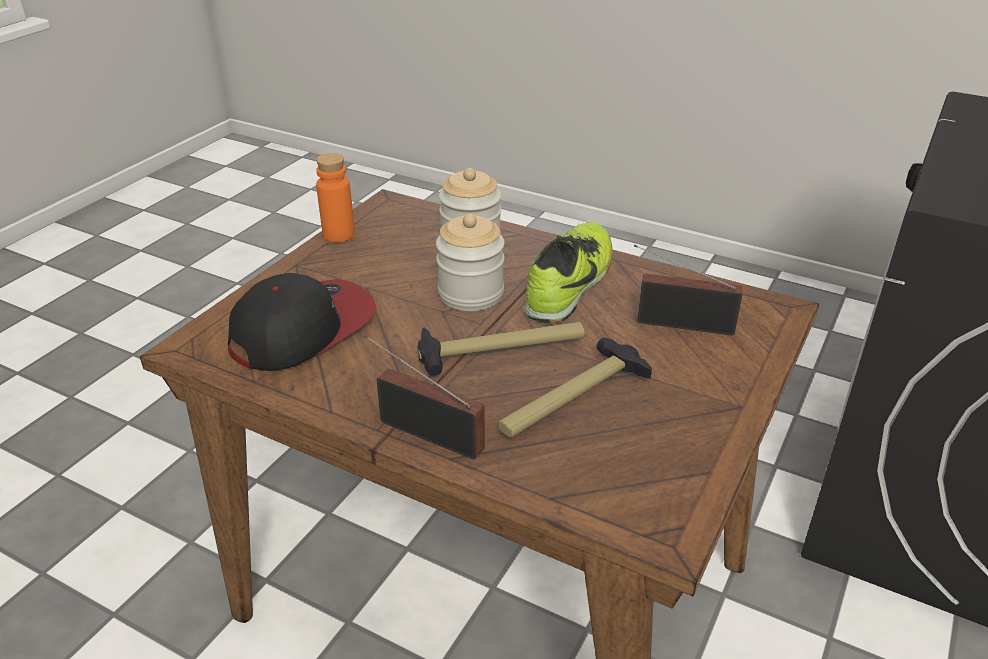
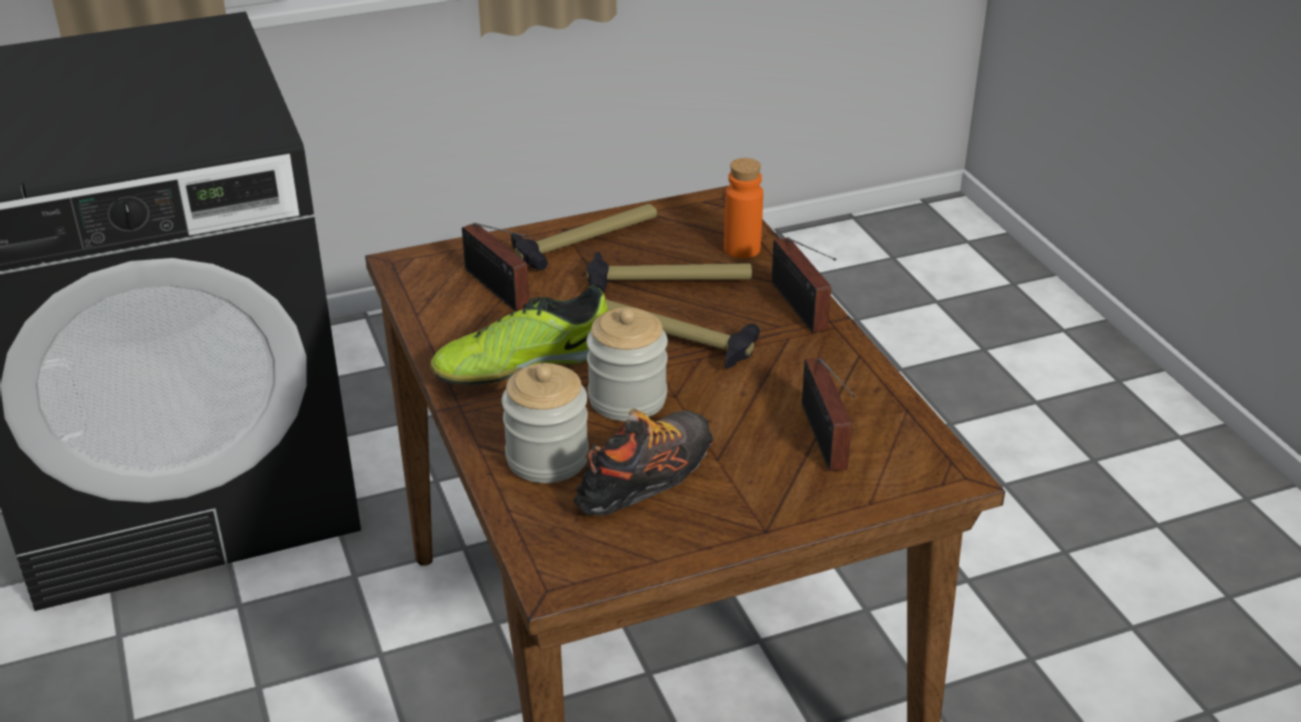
camera: 140 degrees left, 0 degrees up
(303, 329) = (824, 440): cap -> radio
(338, 234) = (674, 554): orange bottle -> orange bottle (742, 249)
(399, 259) = (645, 478): none -> shoe
(700, 403) = (586, 241): none -> hammer

